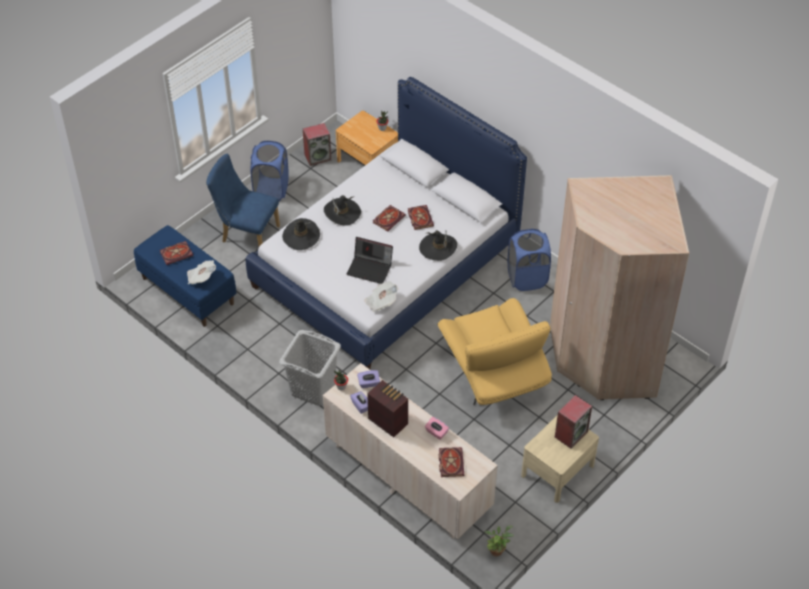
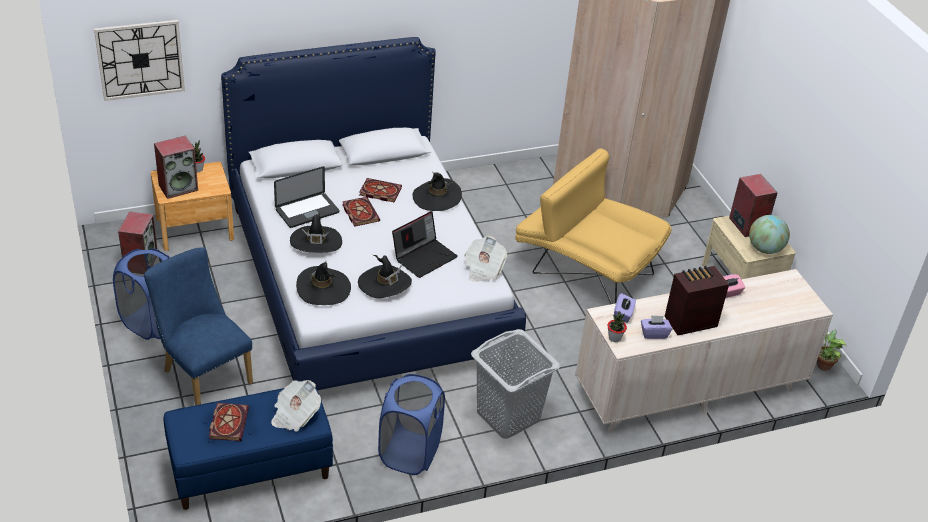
camera: 65 degrees left, 10 degrees down
(246, 233) = (203, 374): blue chair -> blue chair turned 90 degrees clockwise
(327, 261) = (384, 284): none -> black hat
(357, 130) = (178, 187): none -> speaker
(364, 39) = (140, 59): none -> wall clock
(369, 194) = (307, 211): none -> laptop
(450, 462) = (775, 299): book -> none
(494, 373) = (585, 268): yellow armchair -> yellow armchair turned 150 degrees counterclockwise
(527, 278) = (474, 193): blue laundry basket -> blue laundry basket (409, 453)
(549, 454) = (765, 249): none -> globe

